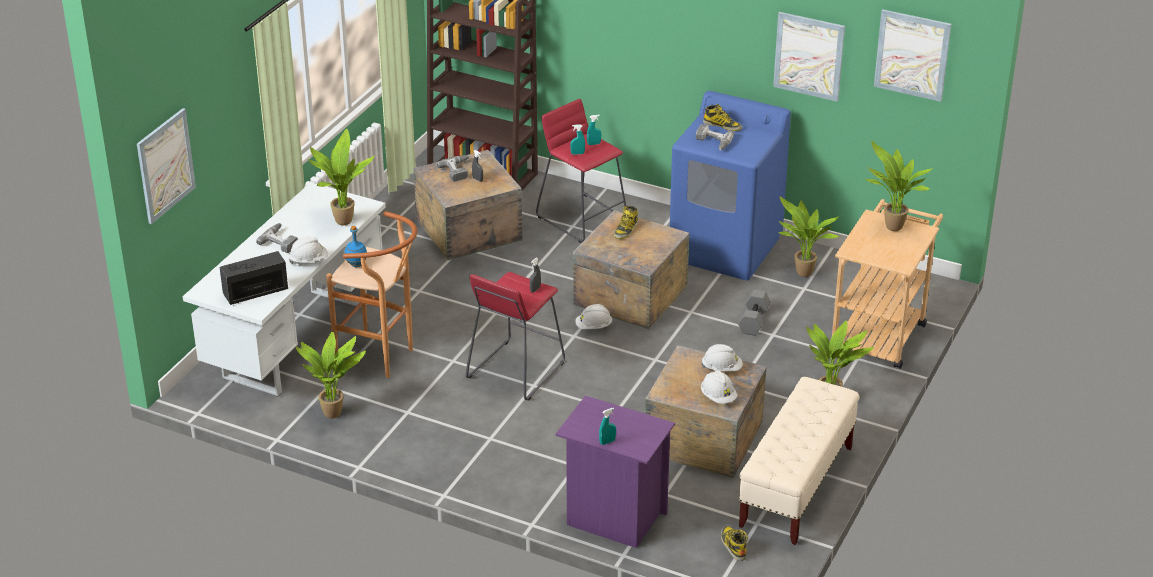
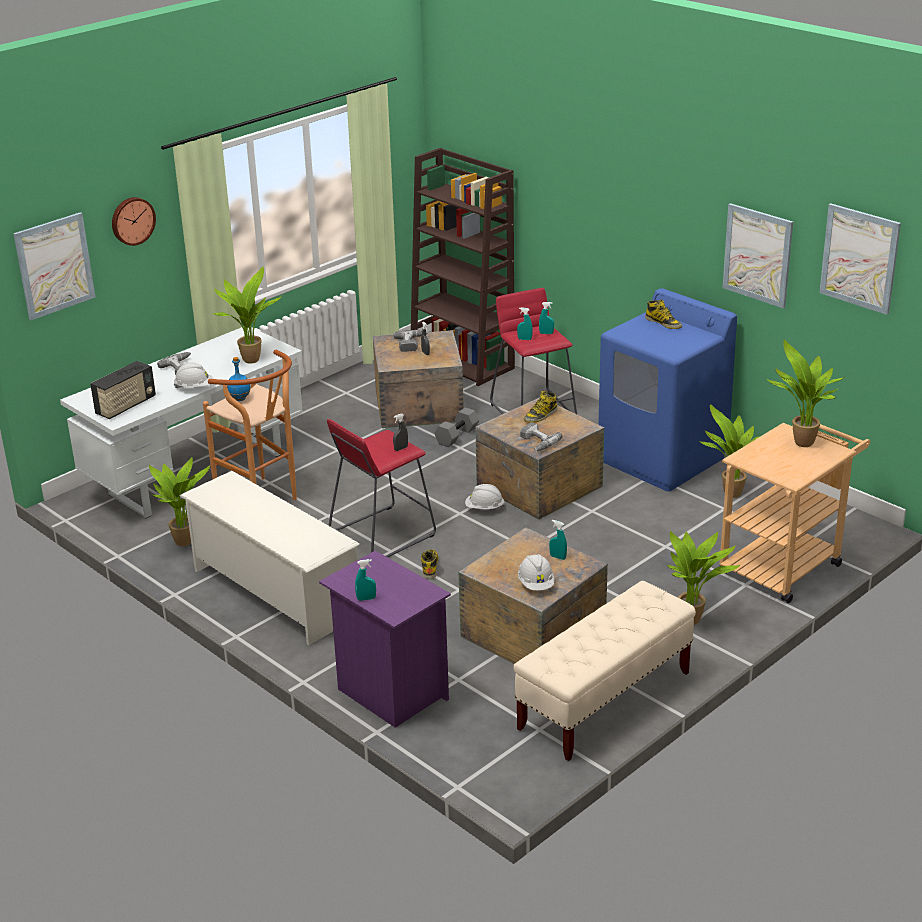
camera: 20 degrees right, 5 degrees down
(218, 104) = (132, 220): none -> wall clock
(256, 292) = (126, 406): radio -> radio turned 135 degrees clockwise
(452, 447) = (274, 593): none -> white shoe rack
(712, 142) = (643, 336): power drill -> power drill (536, 442)
(722, 368) = (558, 557): white hard hat -> turquoise spray bottle
(733, 545) = (499, 747): boot -> boot (430, 566)
(754, 321) = (653, 530): grey dumbbell -> grey dumbbell (457, 436)

